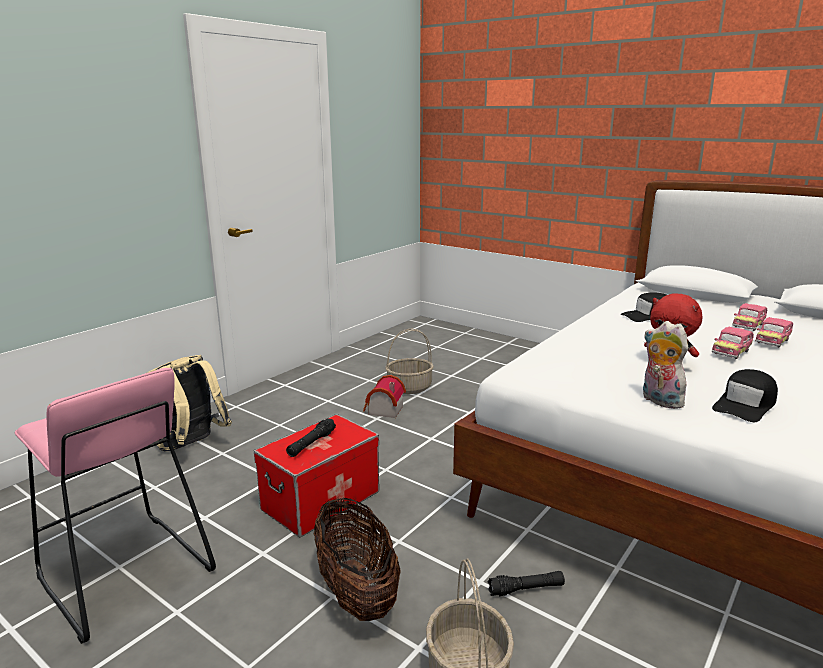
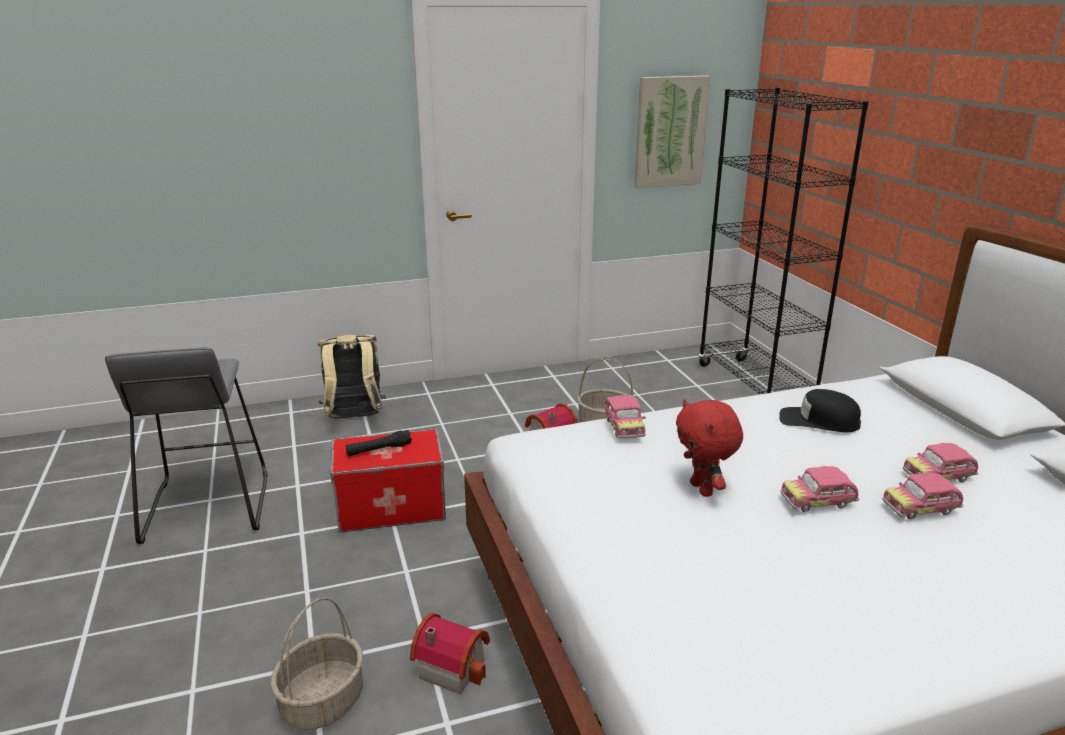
camera: 35 degrees right, 5 degrees up
(123, 574) = (206, 506): pink stool -> grey stool
(356, 591) = (325, 596): basket -> none
(375, 151) = (670, 132): none -> picture
(473, 339) = (754, 387): none -> black bookcase
(526, 589) = (452, 665): black flashlight -> toy house
(563, 346) = (623, 427): none -> toy car
(659, 400) = (606, 523): plush toy -> none
(745, 405) = (694, 566): black cap -> none

